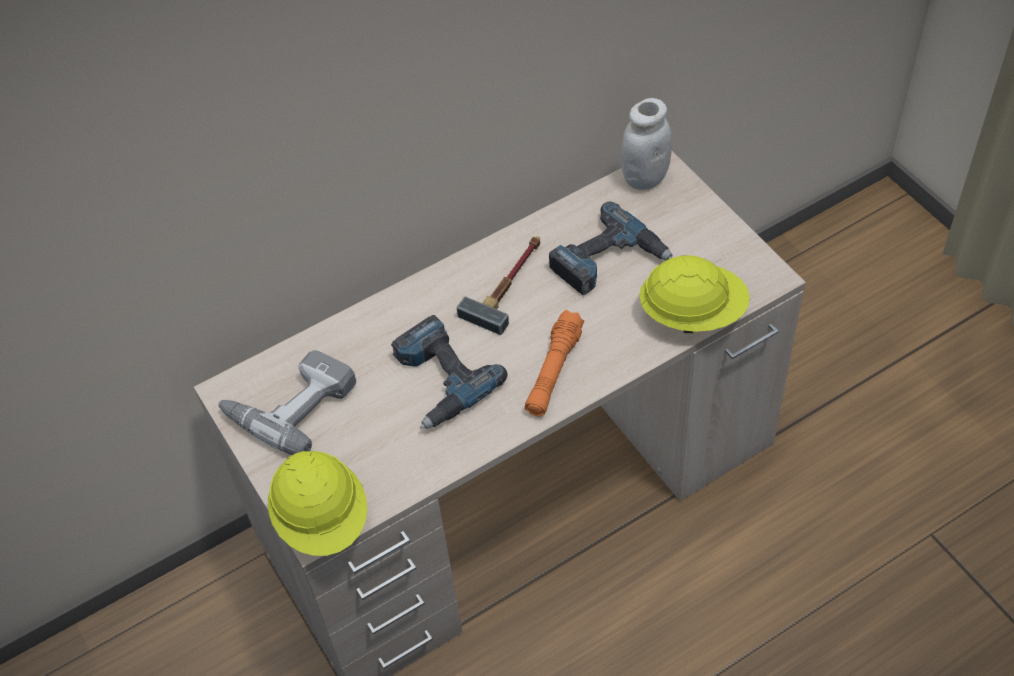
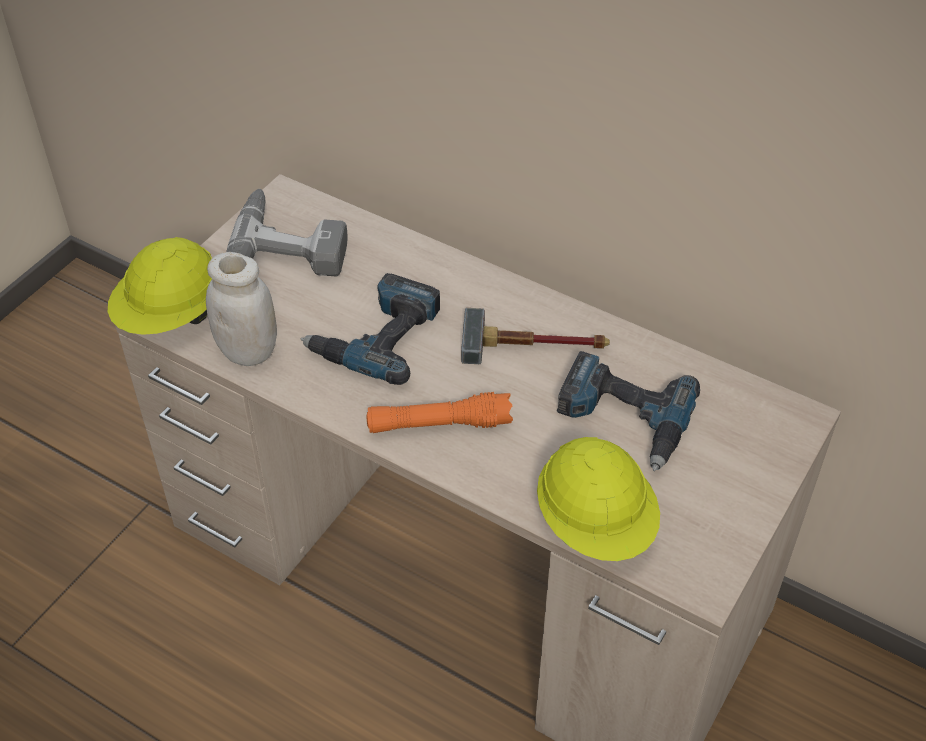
camera: 60 degrees right, 5 degrees down
(644, 178) = (771, 408): white jar -> white jar (248, 351)

